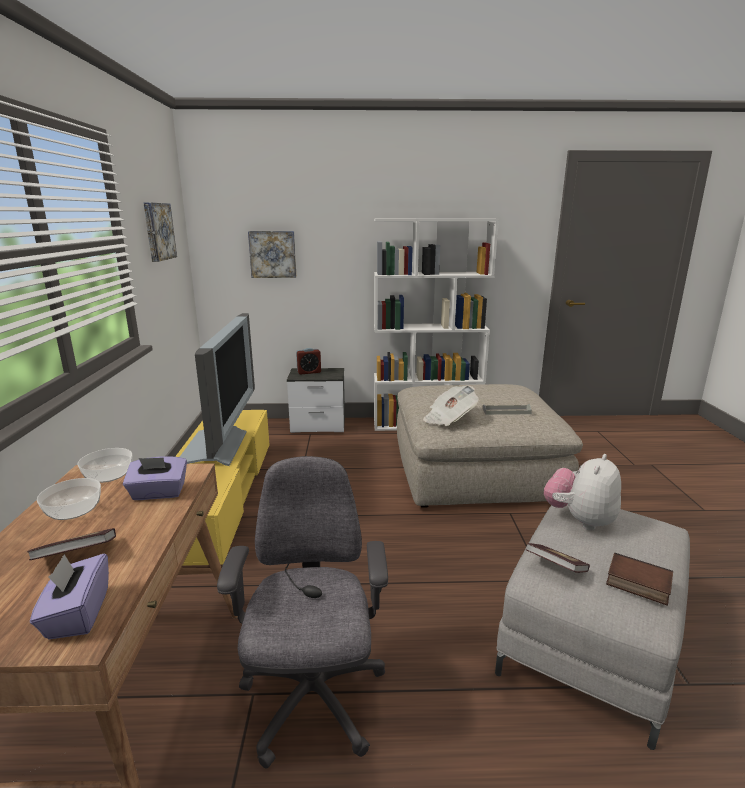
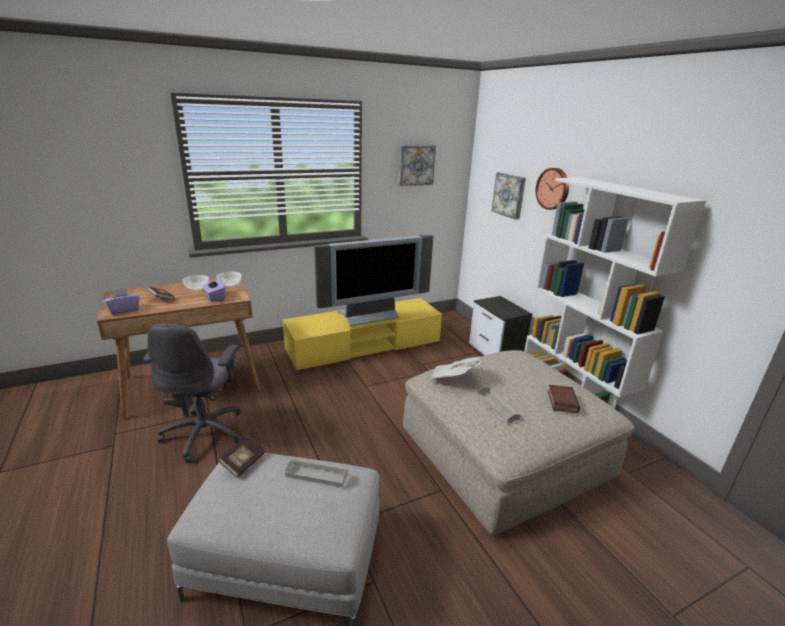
camera: 65 degrees right, 5 degrees up
(309, 372) = (500, 303): alarm clock -> none
(312, 701) = (205, 433): grey office chair -> grey office chair turned 120 degrees clockwise
(337, 235) = (553, 188): none -> wall clock
(580, 520) = (316, 475): plush toy -> grey tray
(637, 584) = (229, 508): book -> book (561, 401)

